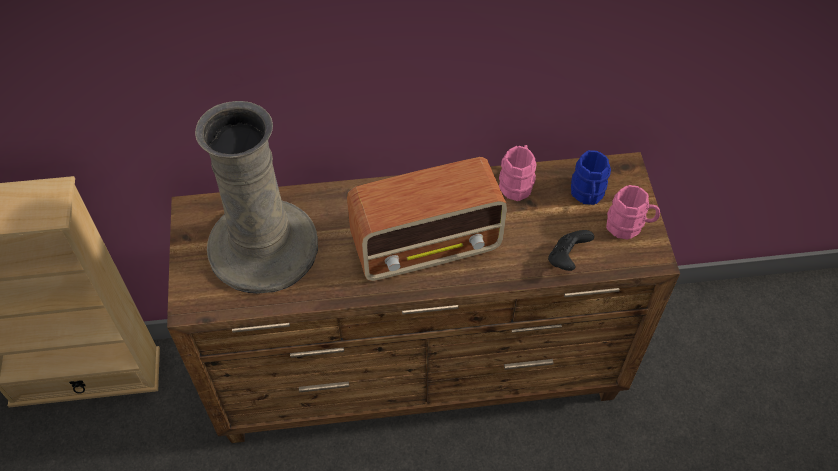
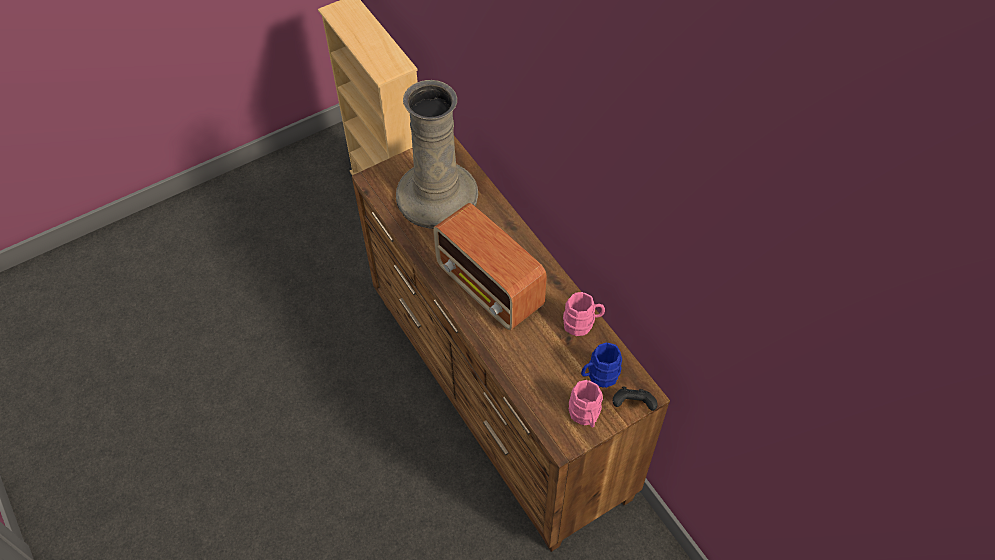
camera: 65 degrees right, 0 degrees up
(567, 258) = (529, 382): black game controller -> black game controller (633, 405)

